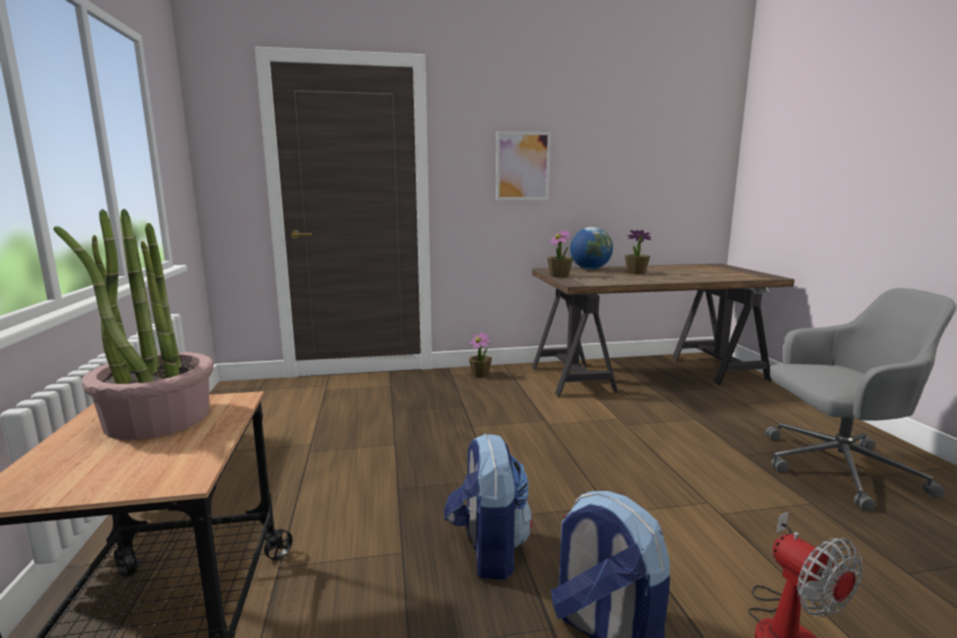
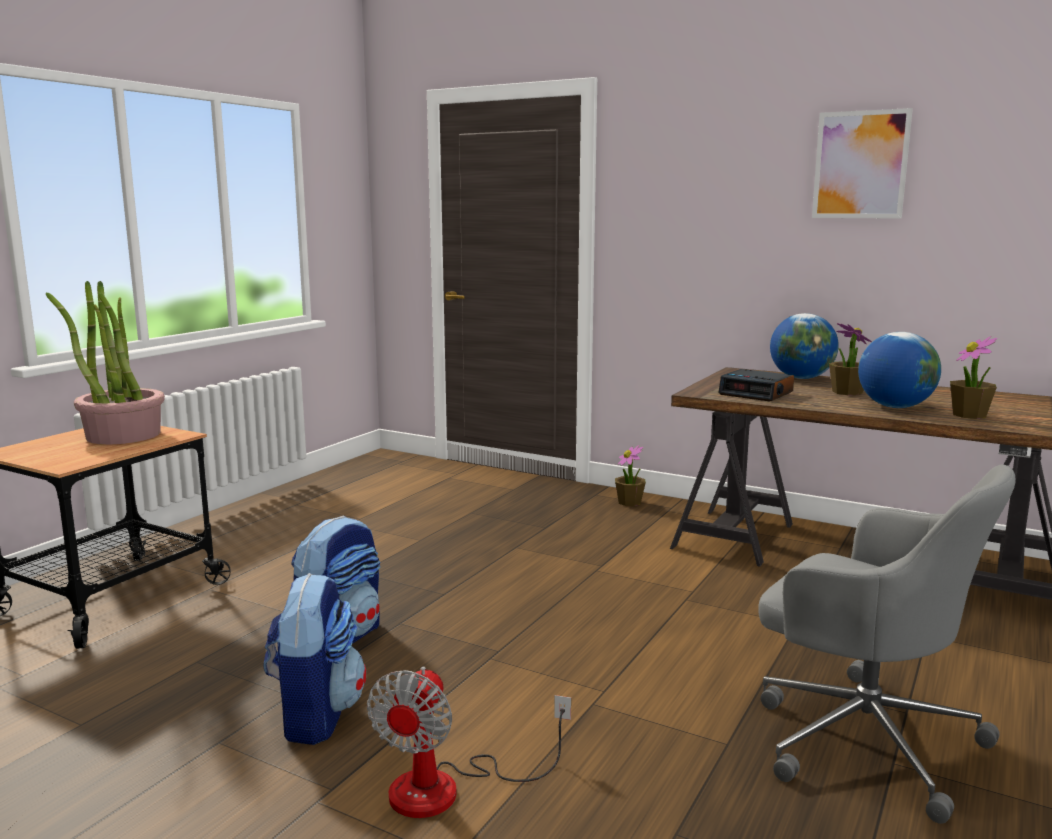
camera: 40 degrees right, 0 degrees up
(523, 166) = (718, 218): picture -> picture (860, 165)
(559, 276) = (718, 381): potted plant -> potted plant (969, 415)
(603, 279) = (757, 393): none -> alarm clock
(681, 276) = (895, 407): none -> globe

